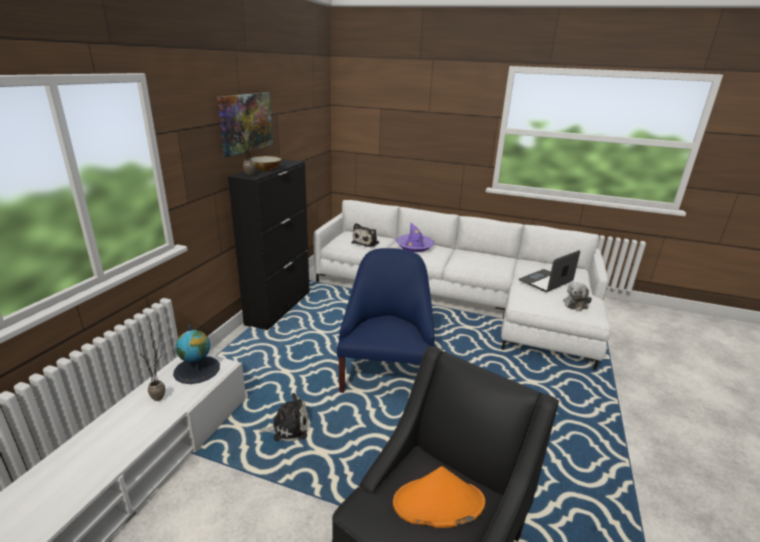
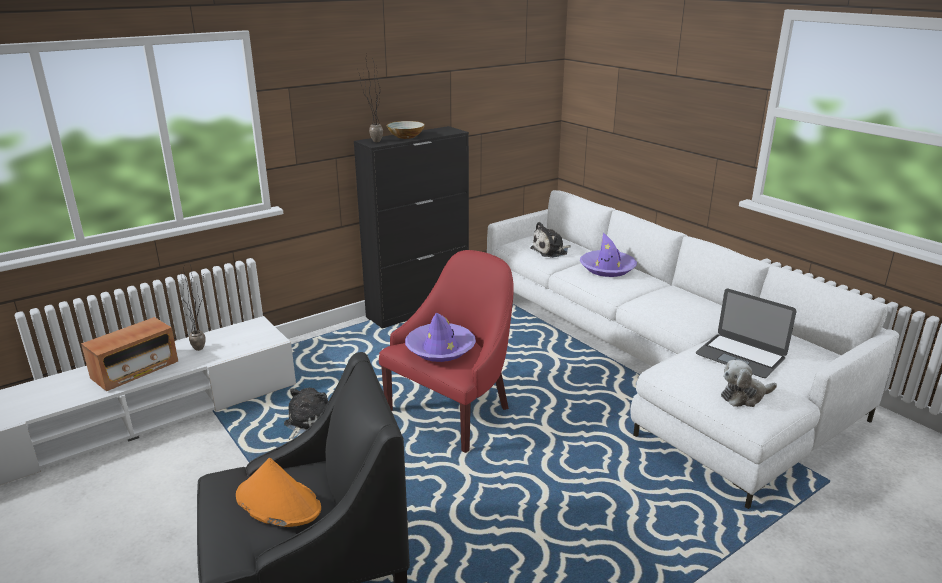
camera: 35 degrees right, 0 degrees up
(111, 446) = (135, 371): none -> radio
(197, 369) = (250, 336): globe -> none
(245, 122) = (391, 80): picture -> none
(288, 427) = (306, 423): plush toy -> plush toy turned 90 degrees counterclockwise
(385, 329) = (440, 348): none -> purple hat
(385, 374) = (453, 411): blue armchair -> red armchair
(545, 281) = (740, 356): laptop -> laptop turned 135 degrees counterclockwise

